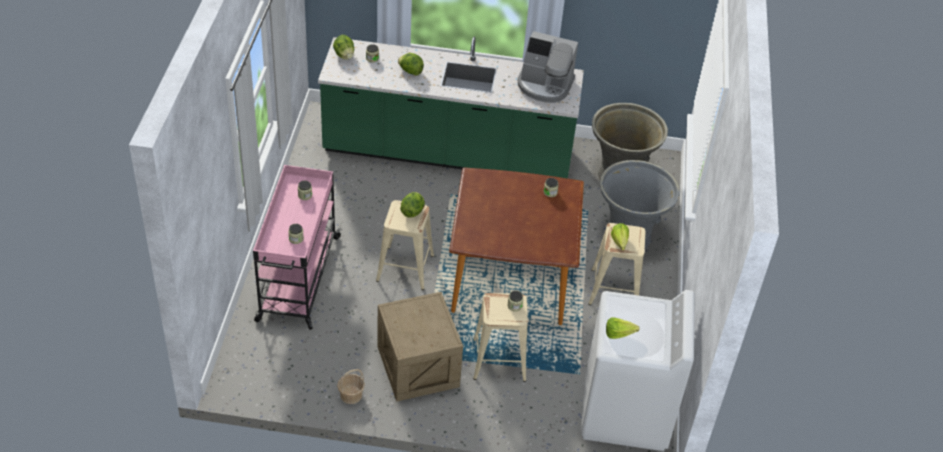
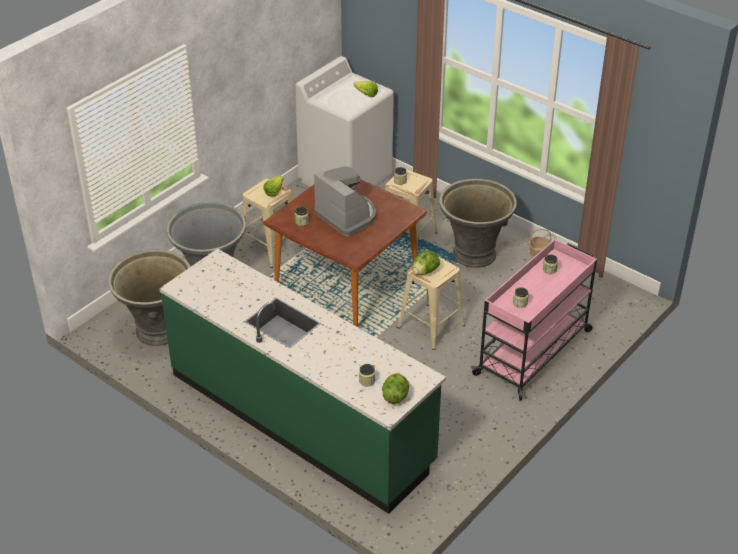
camera: 145 degrees left, 5 degrees down
(410, 71) = (338, 350): lettuce -> none
(418, 367) = (474, 254): crate -> grey planter
(545, 85) = (216, 285): coffee machine -> coffee machine (347, 216)

